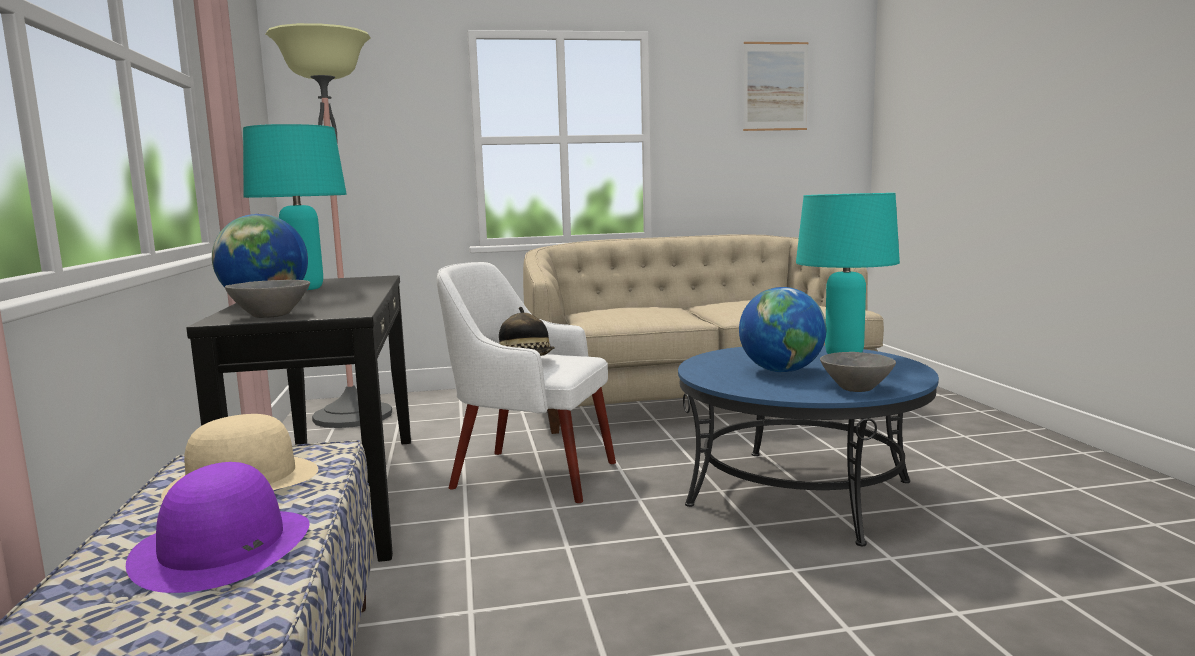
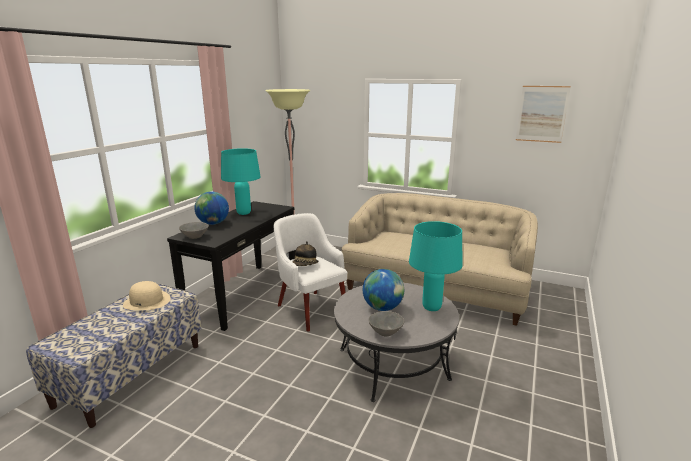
camera: 35 degrees right, 10 degrees up
(223, 547) = (109, 327): purple hat -> none
(800, 492) = (393, 364): blue coffee table -> grey coffee table

